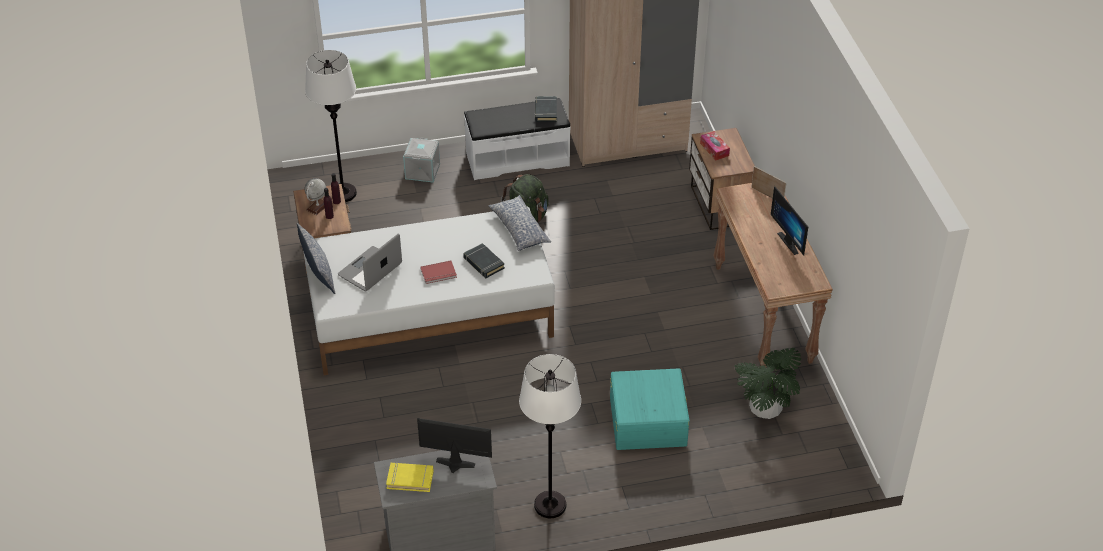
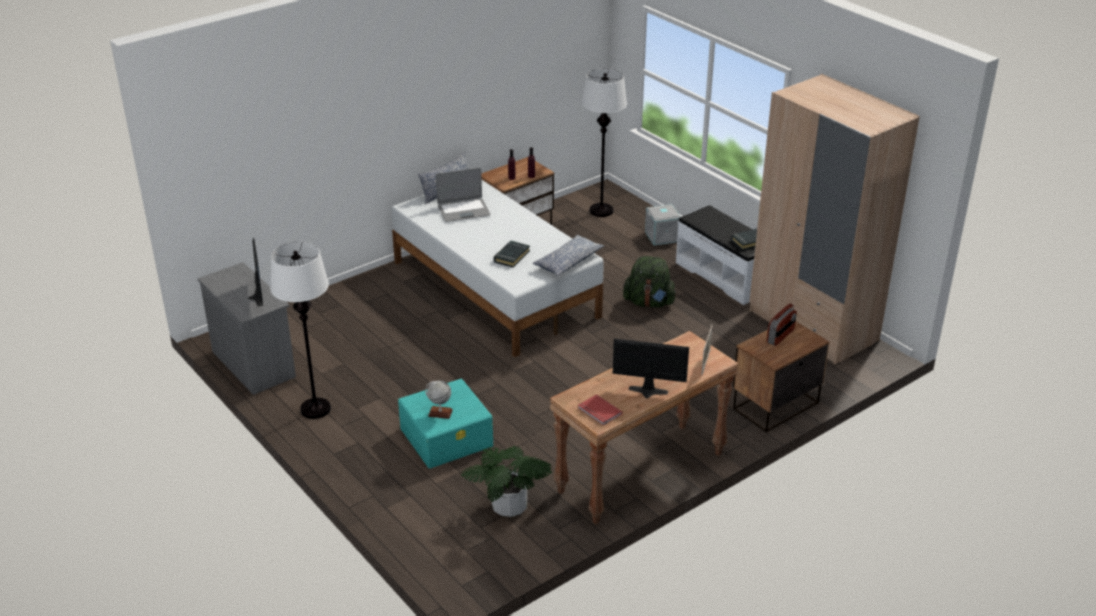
camera: 65 degrees right, 10 degrees down
(317, 207) = (518, 170): globe -> globe (440, 413)
(370, 270) = (463, 211): laptop -> laptop turned 150 degrees clockwise
(410, 479) = (231, 282): yellow book -> none
(439, 274) = (482, 240): red book -> red book (599, 412)
(714, 149) = (780, 336): tissue box -> radio
(791, 242) = (647, 393): monitor -> monitor turned 60 degrees clockwise

